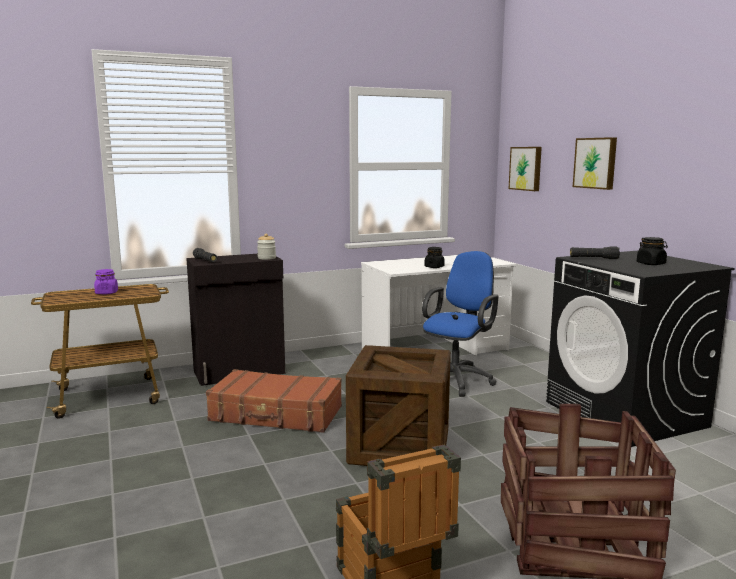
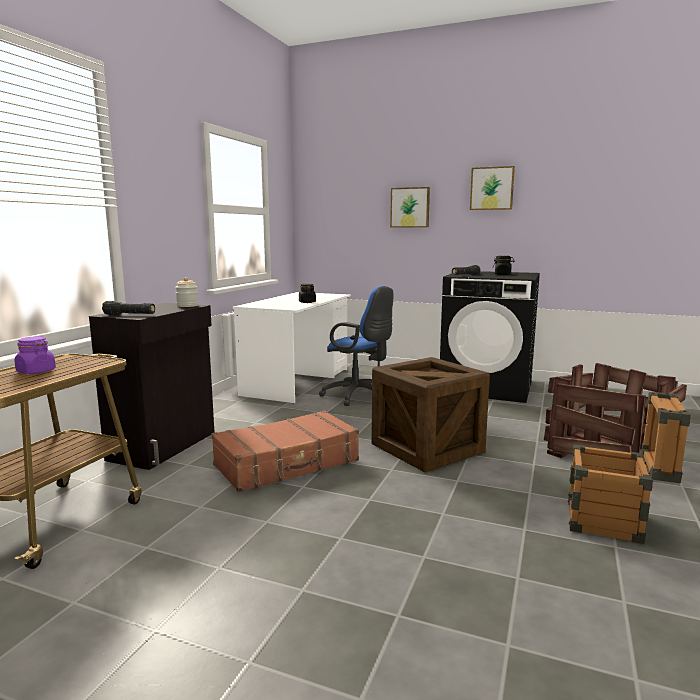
camera: 45 degrees left, 0 degrees up
(457, 380) = (359, 396): blue office chair -> blue office chair turned 135 degrees clockwise
(526, 168) = (331, 215): picture -> picture (492, 188)

